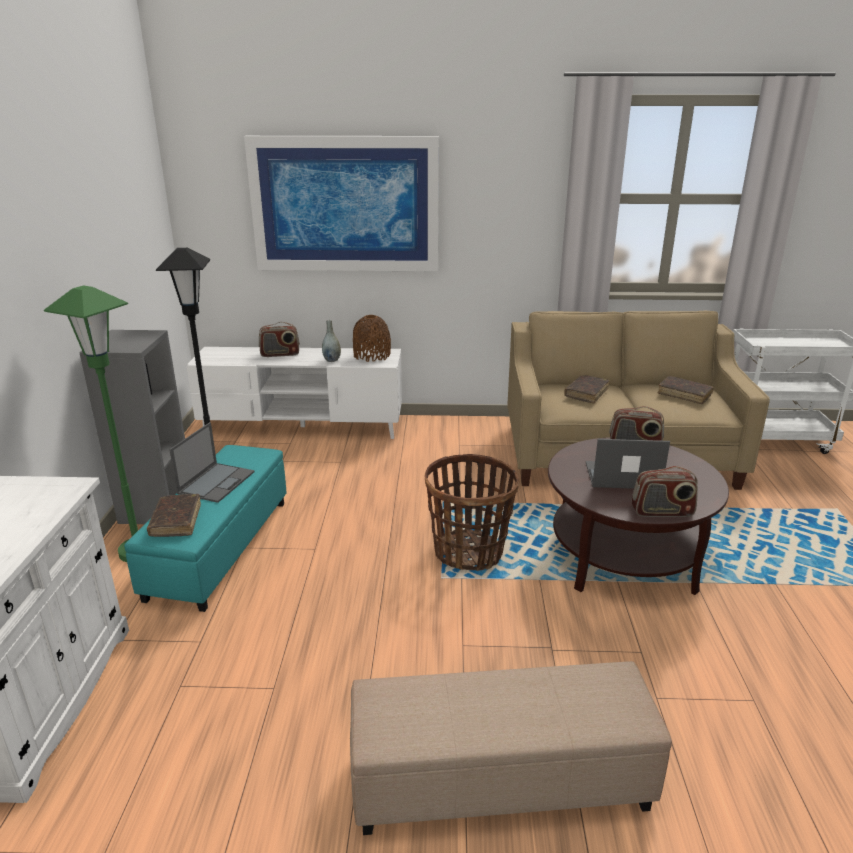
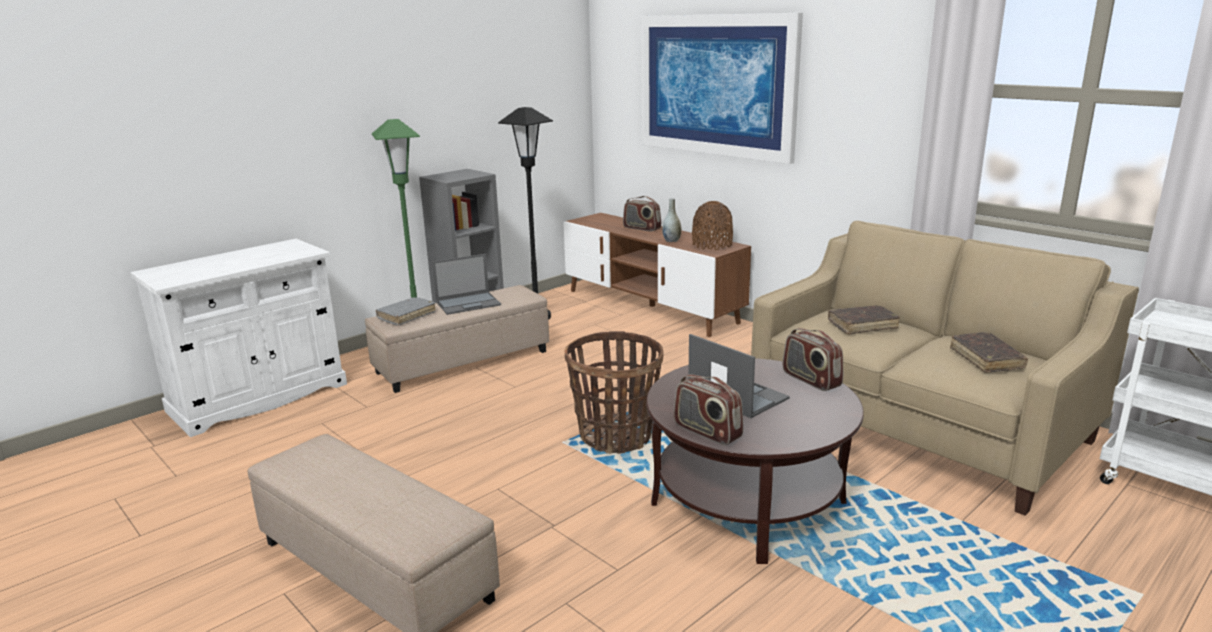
camera: 45 degrees right, 5 degrees down
(176, 521) = (406, 316): brown book -> grey book
(219, 548) = (462, 362): turquoise ottoman -> beige ottoman
(302, 427) = (650, 306): white tv stand -> brown tv stand

